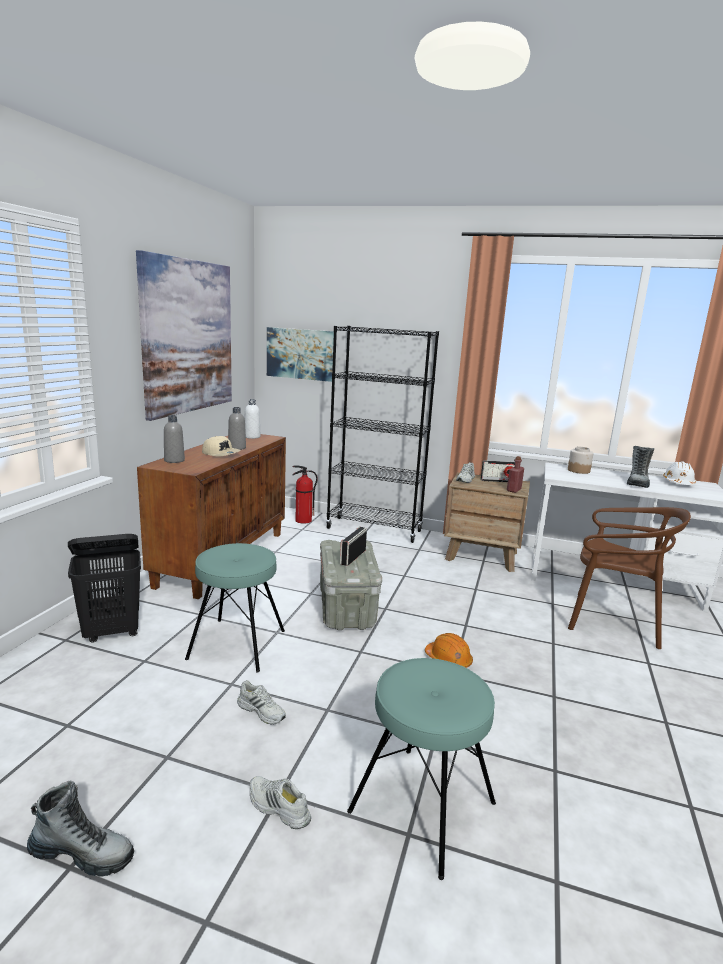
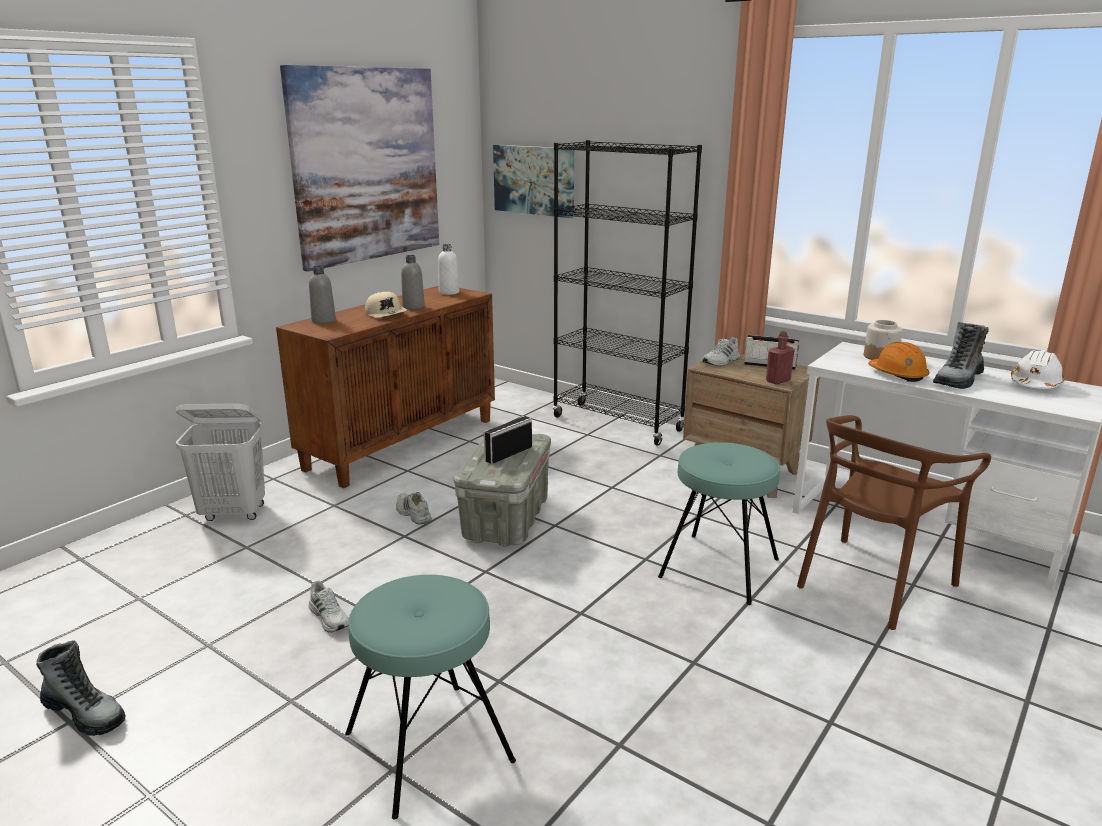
camera: 20 degrees right, 5 degrees up
(112, 632) = (234, 513): black laundry basket -> white laundry basket
(237, 644) = (351, 543): turquoise stool -> turquoise stool (719, 568)
(277, 808) = (279, 713): white shoe -> white shoe (412, 514)
(303, 520) = (531, 405): fire extinguisher -> none
(448, 660) = (587, 597): orange hard hat -> orange hard hat (897, 374)
(613, 621) = (872, 582): brown chair -> brown chair turned 90 degrees clockwise

